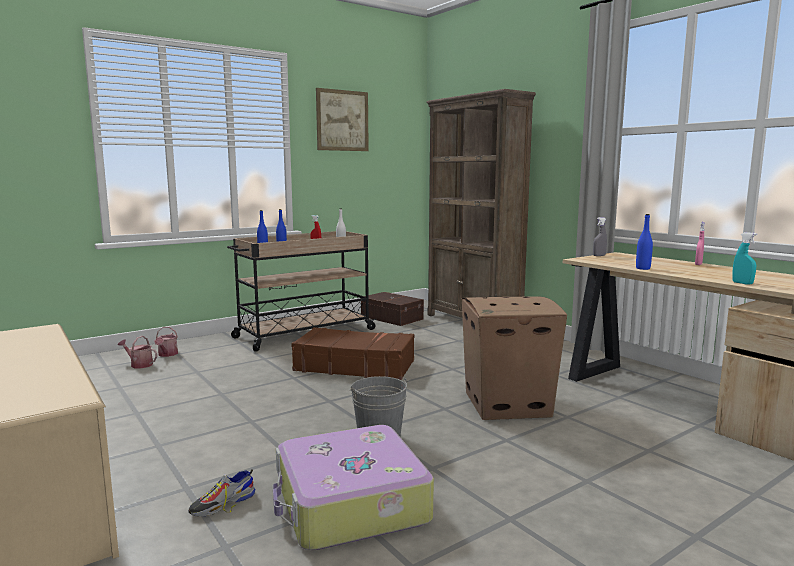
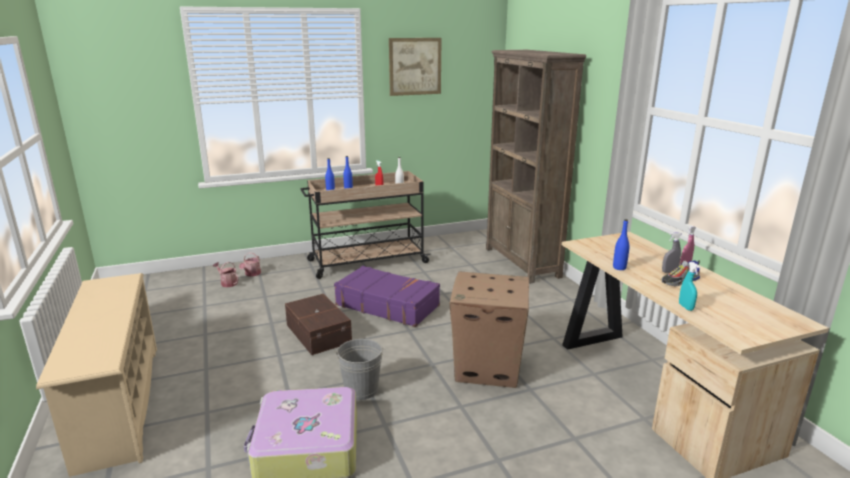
camera: 15 degrees right, 10 degrees up
(222, 504) = (223, 431): shoe -> shoe (679, 281)
(354, 366) = (387, 305): brown suitcase -> purple suitcase
(392, 317) = (452, 249): brown storage box -> brown storage box (319, 333)
(599, 256) = (603, 238): grey spray bottle -> grey spray bottle (669, 271)

